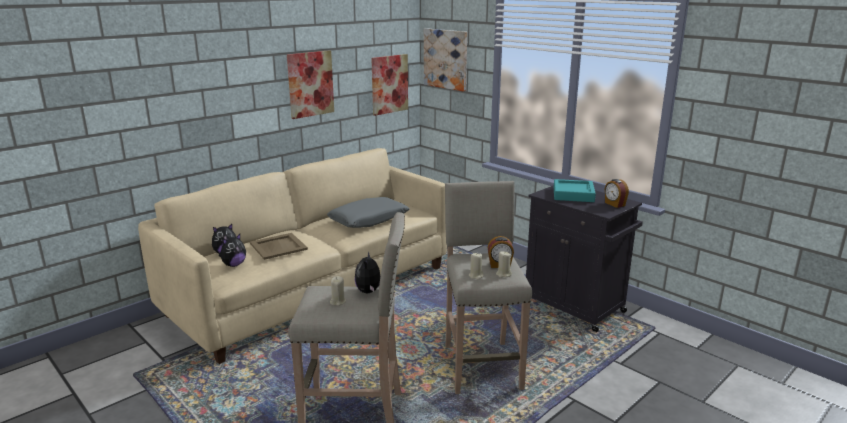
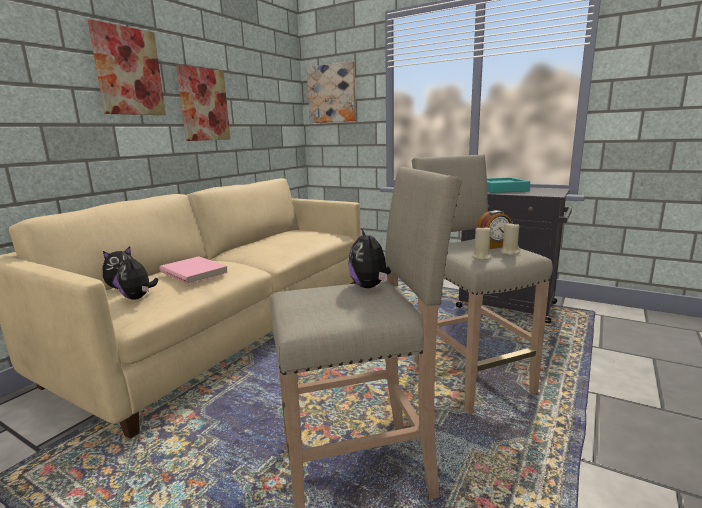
camera: 15 degrees left, 5 degrees down
(234, 265) = (138, 297): plush toy -> plush toy turned 120 degrees clockwise
(278, 246) = (195, 272): beige tray -> pink book
(338, 301) = (336, 302): beige candle -> none
(369, 220) = (288, 242): grey pillow -> none
(389, 84) = (279, 120): picture -> picture (128, 72)
(614, 204) = (549, 190): alarm clock -> none

